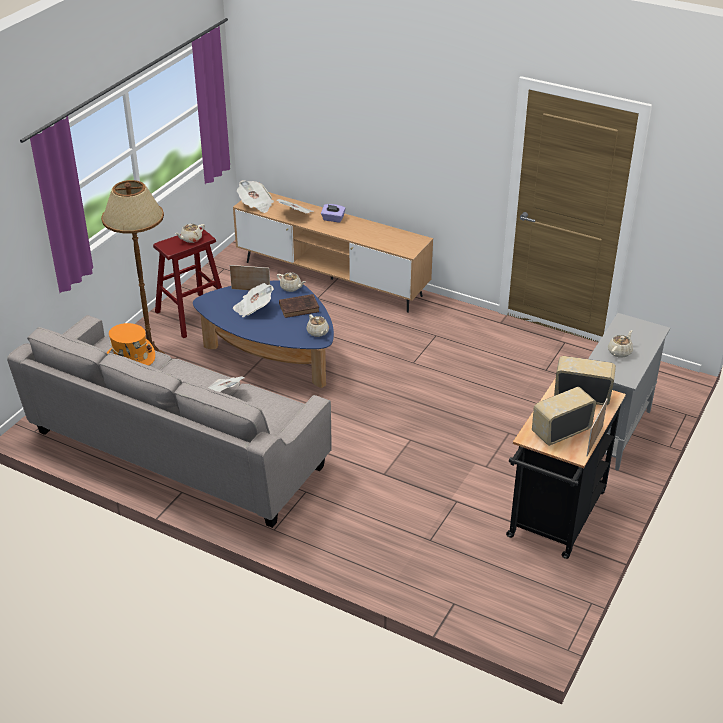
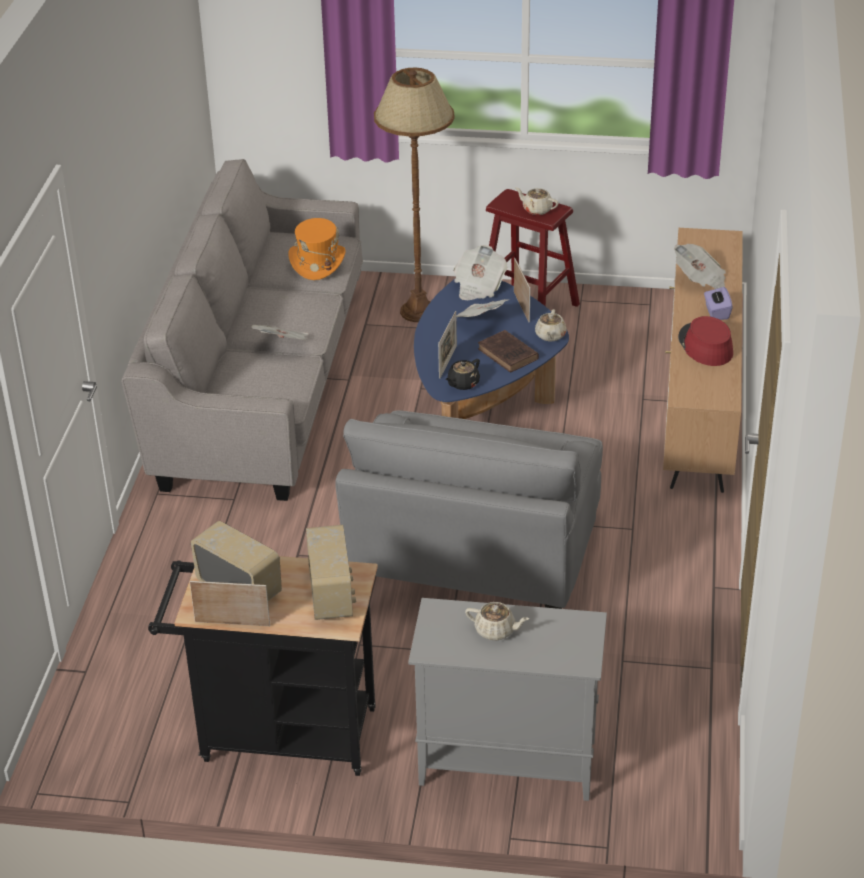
camera: 70 degrees right, 0 degrees up
(256, 205) = (698, 243): newspaper -> newspaper (478, 287)
(289, 332) = (447, 362): none -> picture frame
(318, 332) = (462, 383): beige teapot -> black teapot
(363, 231) = (705, 346): none -> red hat
(426, 399) = (473, 555): none -> grey armchair

